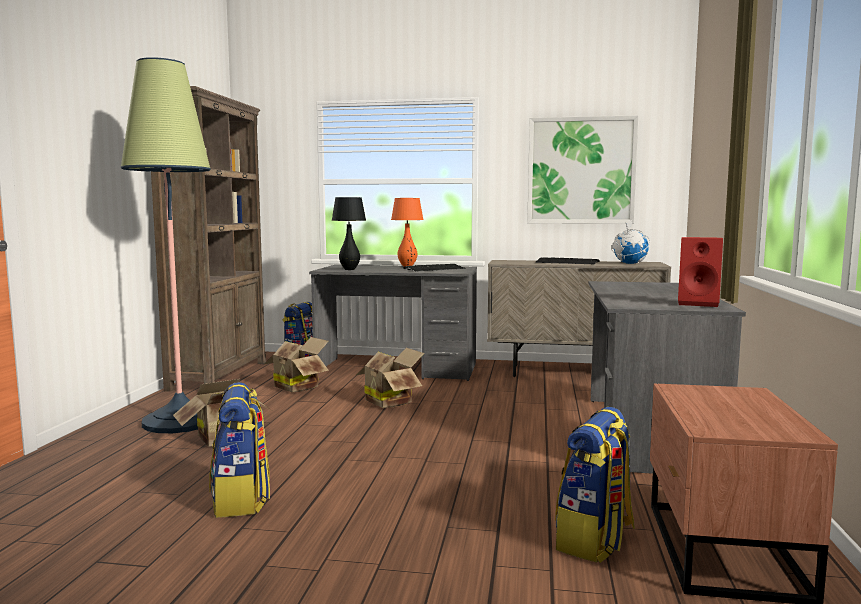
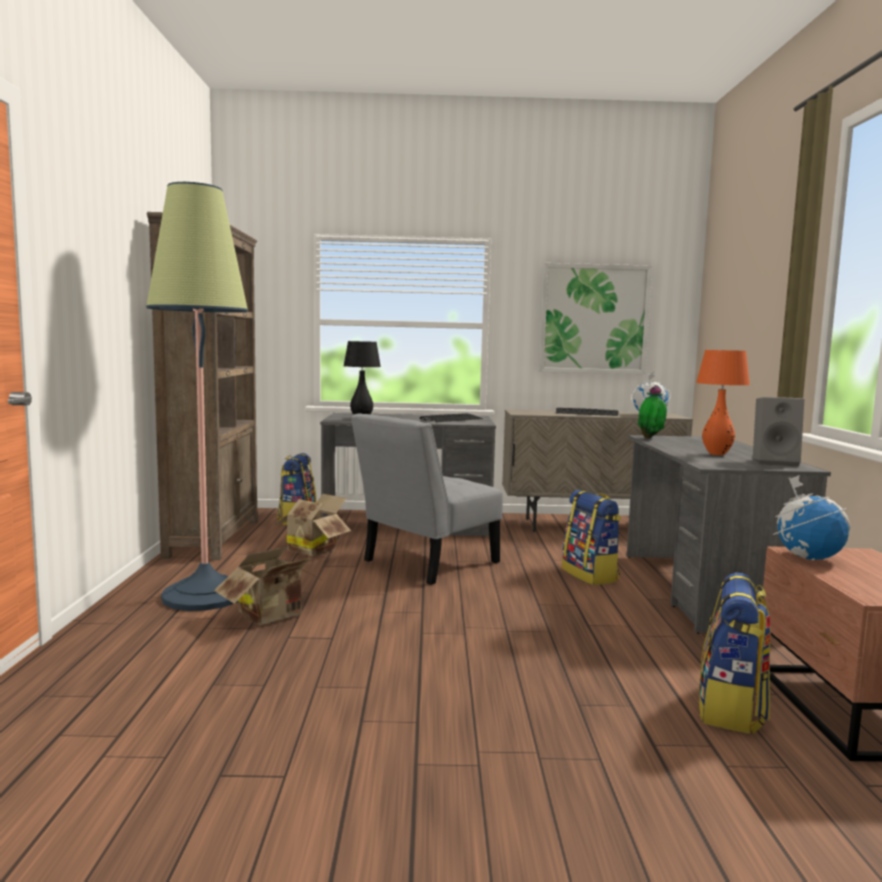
camera: 10 degrees left, 0 degrees up
(241, 500) = (339, 687): backpack -> backpack (590, 575)
(390, 401) = (425, 563): cardboard box -> grey chair
(407, 266) = (417, 415): orange table lamp -> orange table lamp (717, 454)
(606, 283) = (651, 438): none -> potted plant
(683, 394) = (808, 558): none -> globe
(699, 303) = (775, 462): red speaker -> grey speaker

